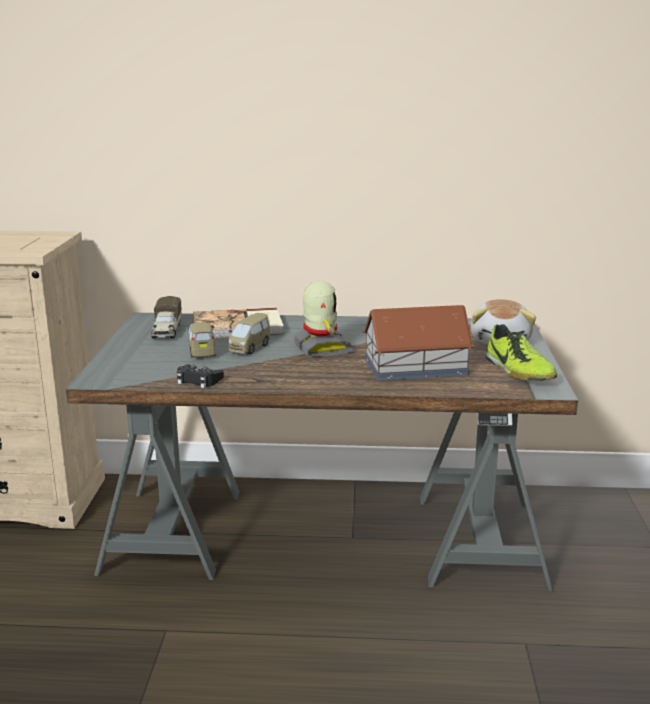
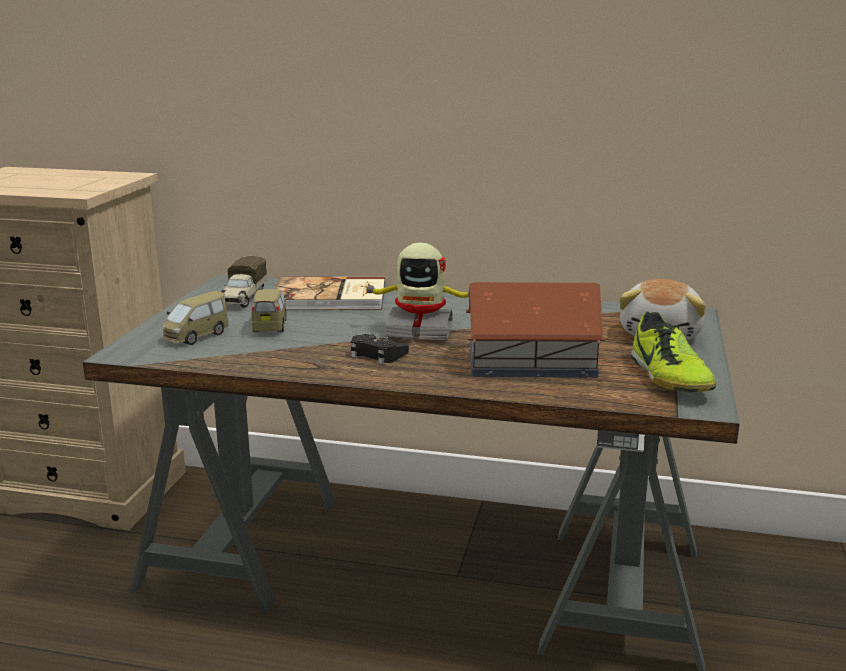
camera: 10 degrees right, 0 degrees up
(198, 381) = (244, 362): black game controller -> black game controller (377, 355)
(249, 347) = (330, 324): toy car -> toy car (196, 336)
(321, 348) = (420, 330): toy robot -> toy robot turned 105 degrees clockwise

